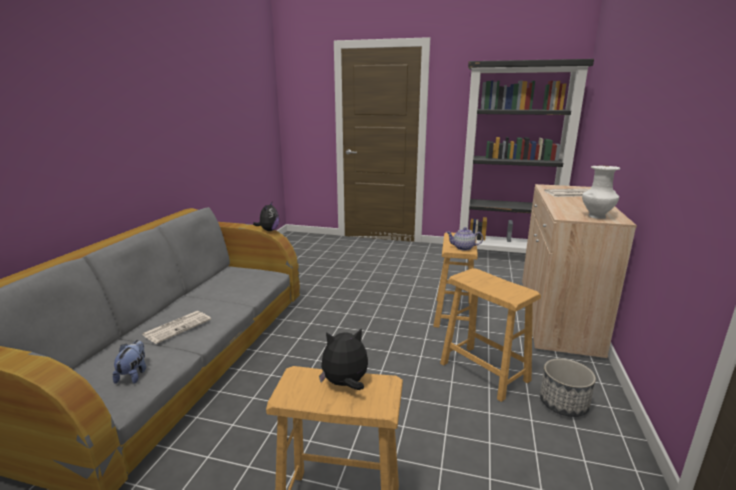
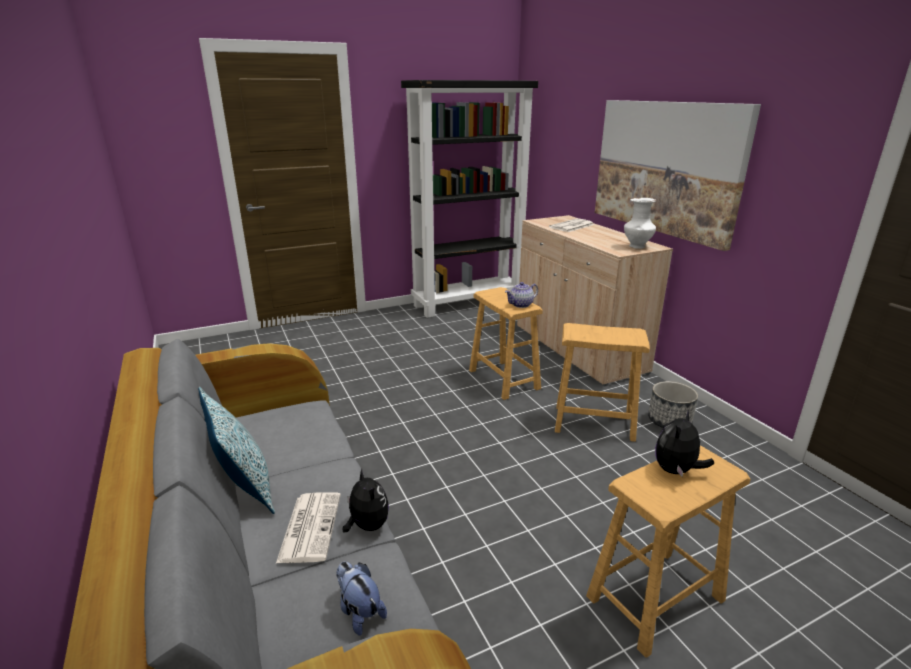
camera: 40 degrees left, 5 degrees up
(187, 298) = (245, 487): none -> pillow
(268, 230) = (279, 348): plush toy -> plush toy (367, 525)
(646, 137) = (665, 168): none -> picture

